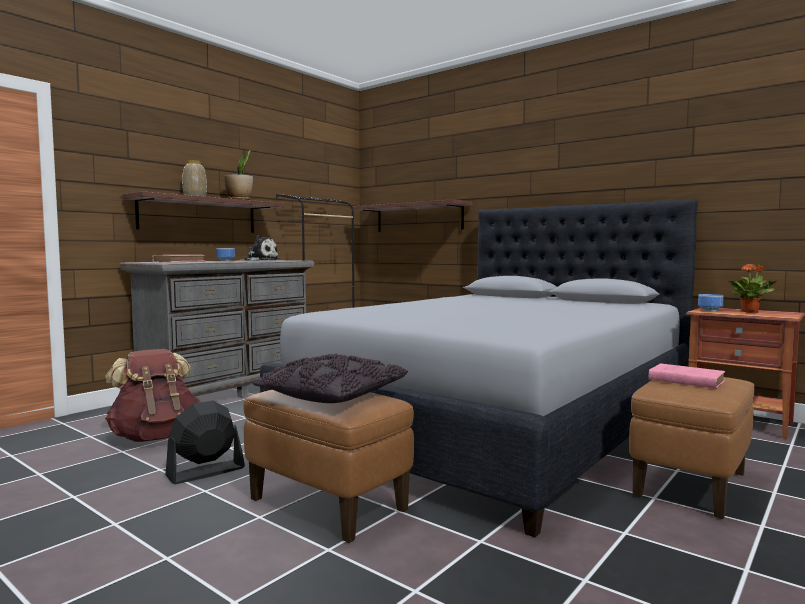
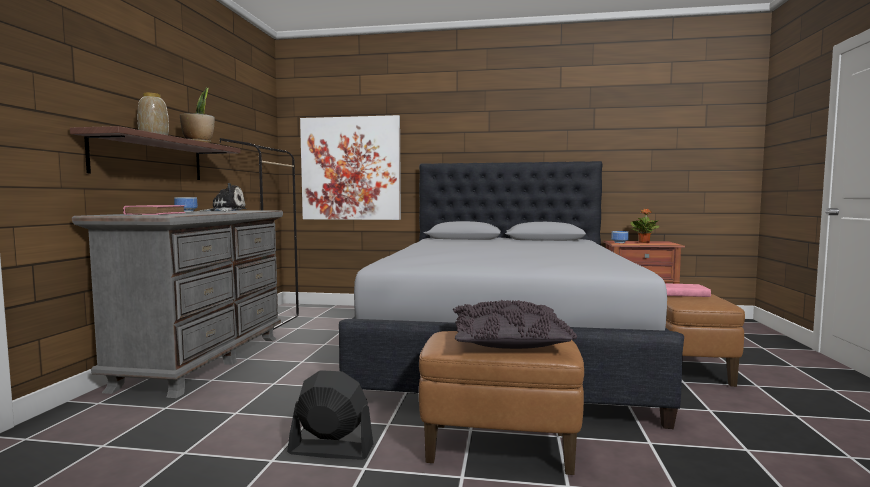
camera: 30 degrees left, 0 degrees up
(156, 437) = (202, 427): brown backpack -> none
(205, 472) = (330, 449): black fan -> black fan turned 75 degrees clockwise
(418, 217) = (351, 168): shelf -> picture

